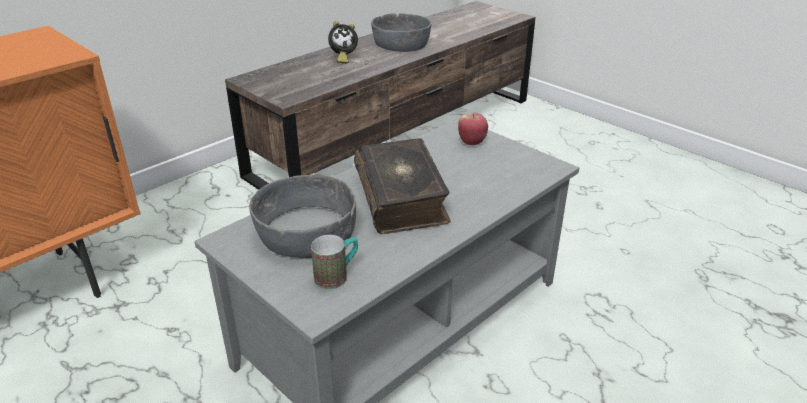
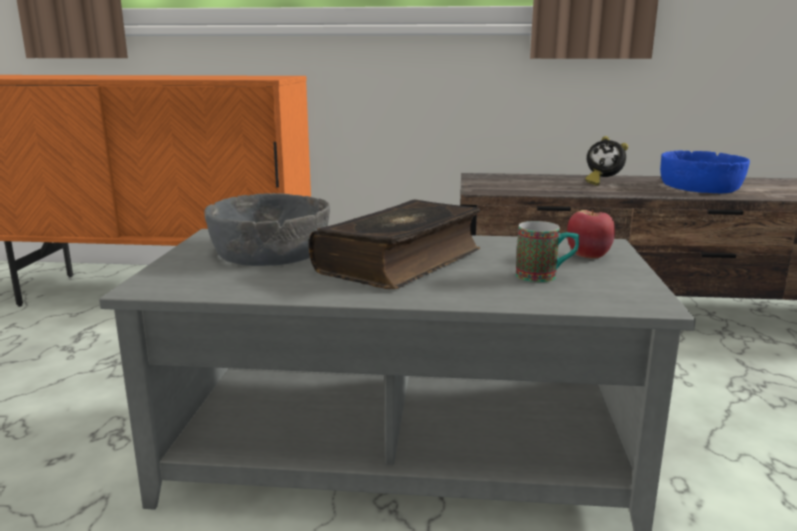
camera: 50 degrees right, 15 degrees down
(337, 276) = (214, 278): mug -> mug (545, 277)
(401, 44) = (700, 187): grey bowl -> blue bowl

